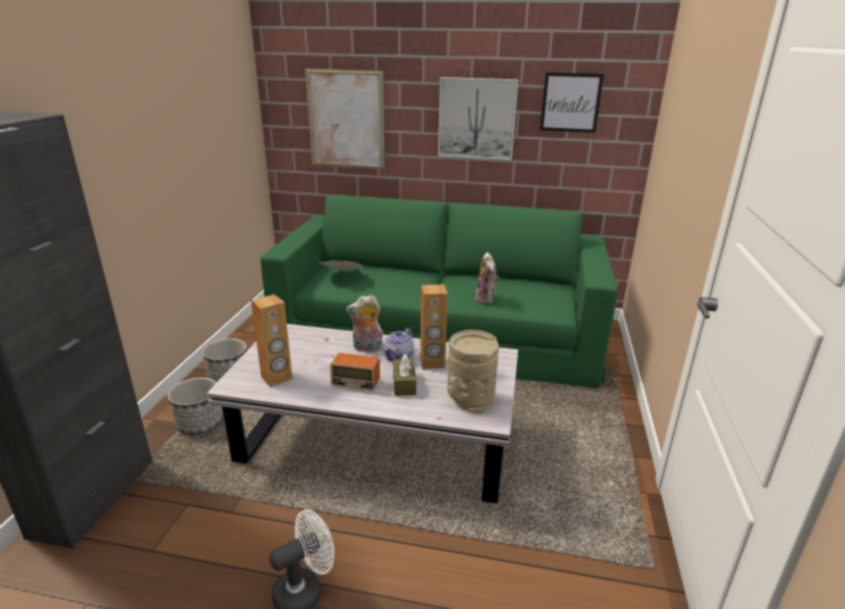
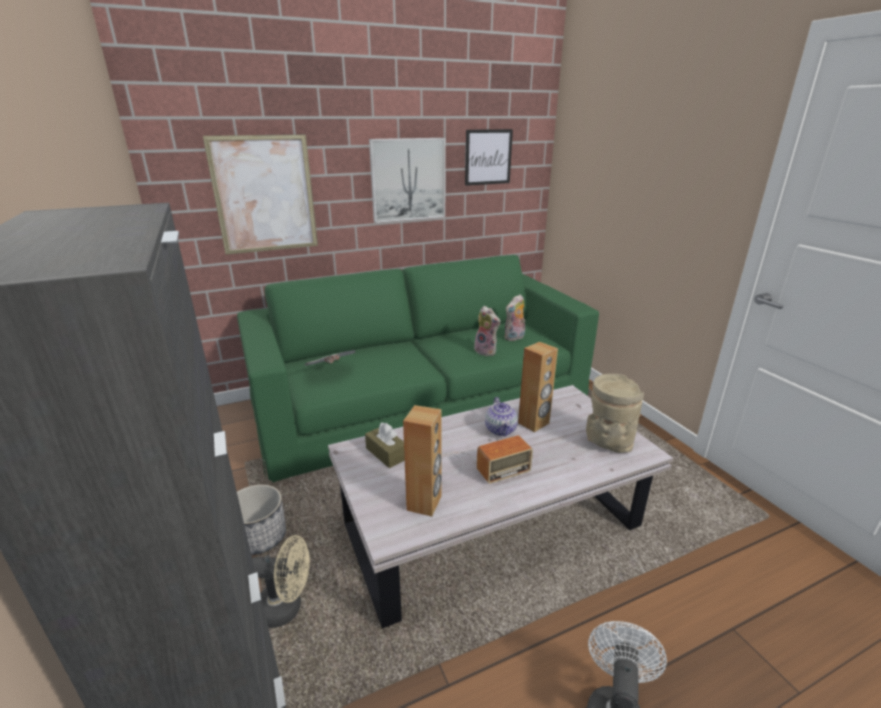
camera: 35 degrees left, 0 degrees up
(200, 423) = (286, 608): planter -> beige fan
(367, 348) = (462, 433): plush toy -> plush toy (514, 338)
(404, 384) = (542, 452): brown tissue box -> brown tissue box (386, 453)

